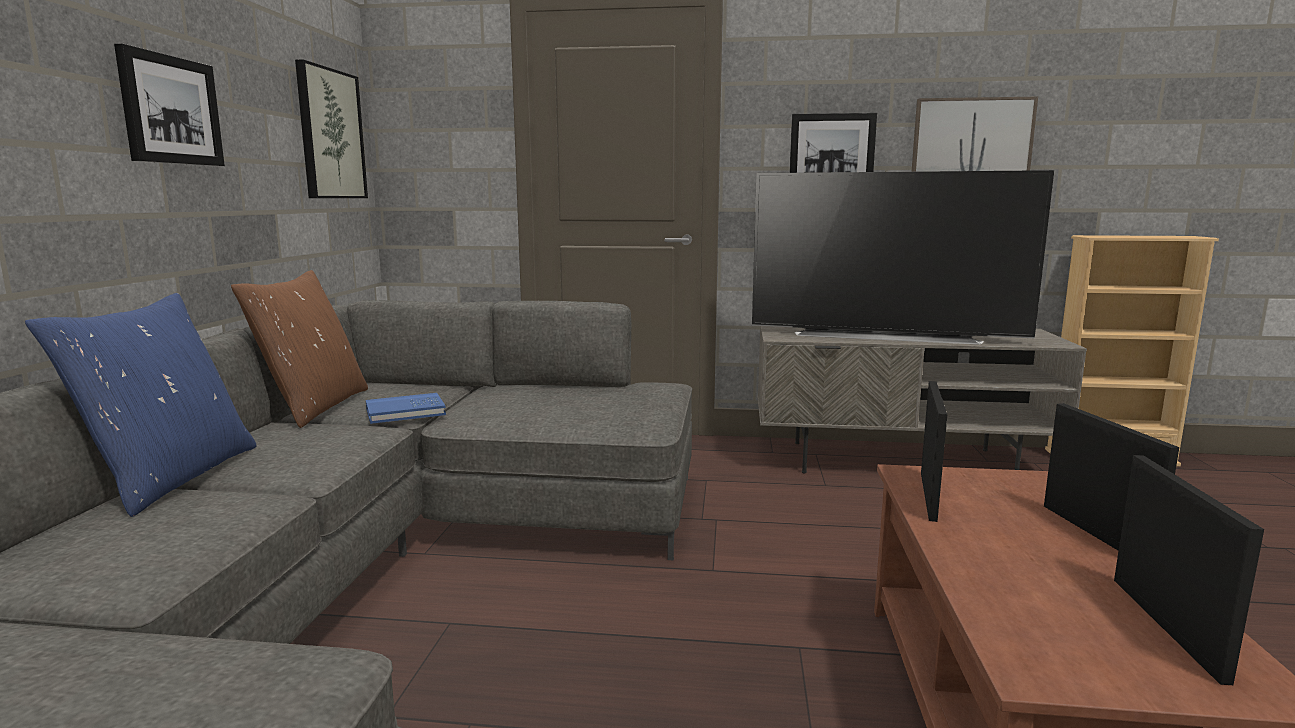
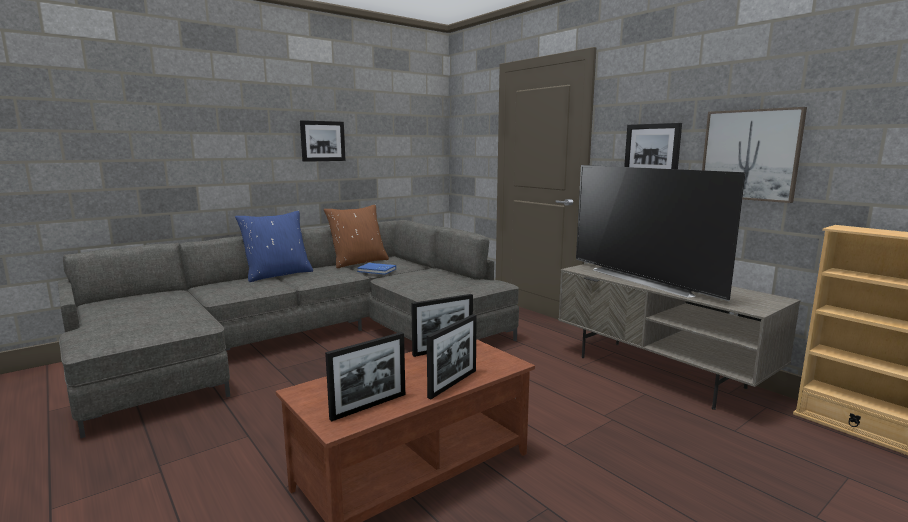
camera: 45 degrees right, 0 degrees up
(330, 134) = (416, 141): picture -> none

